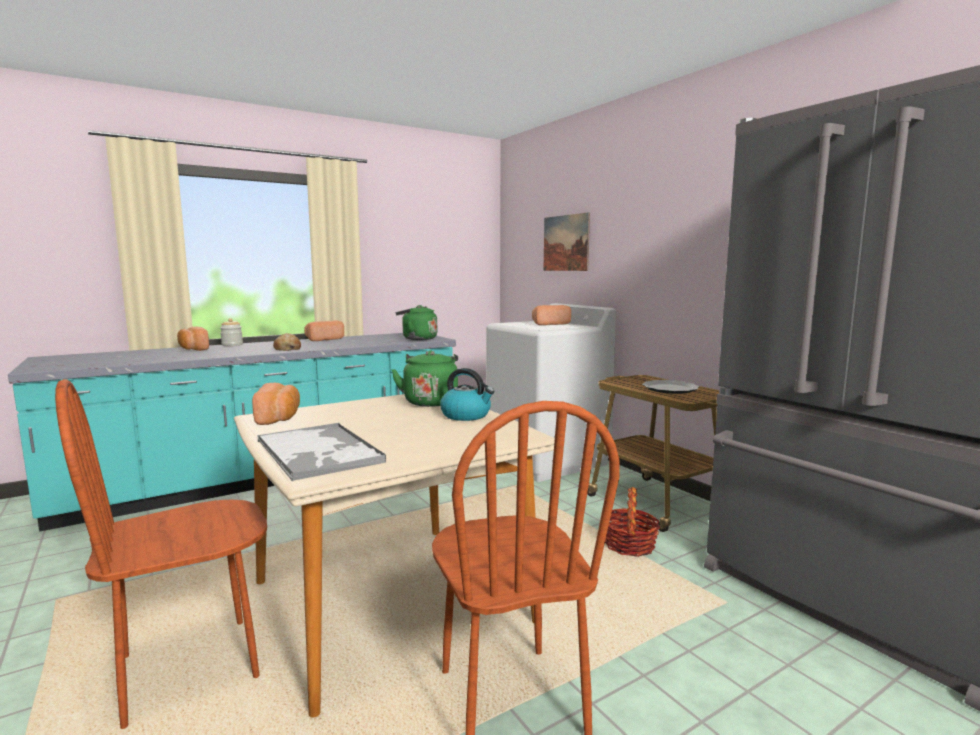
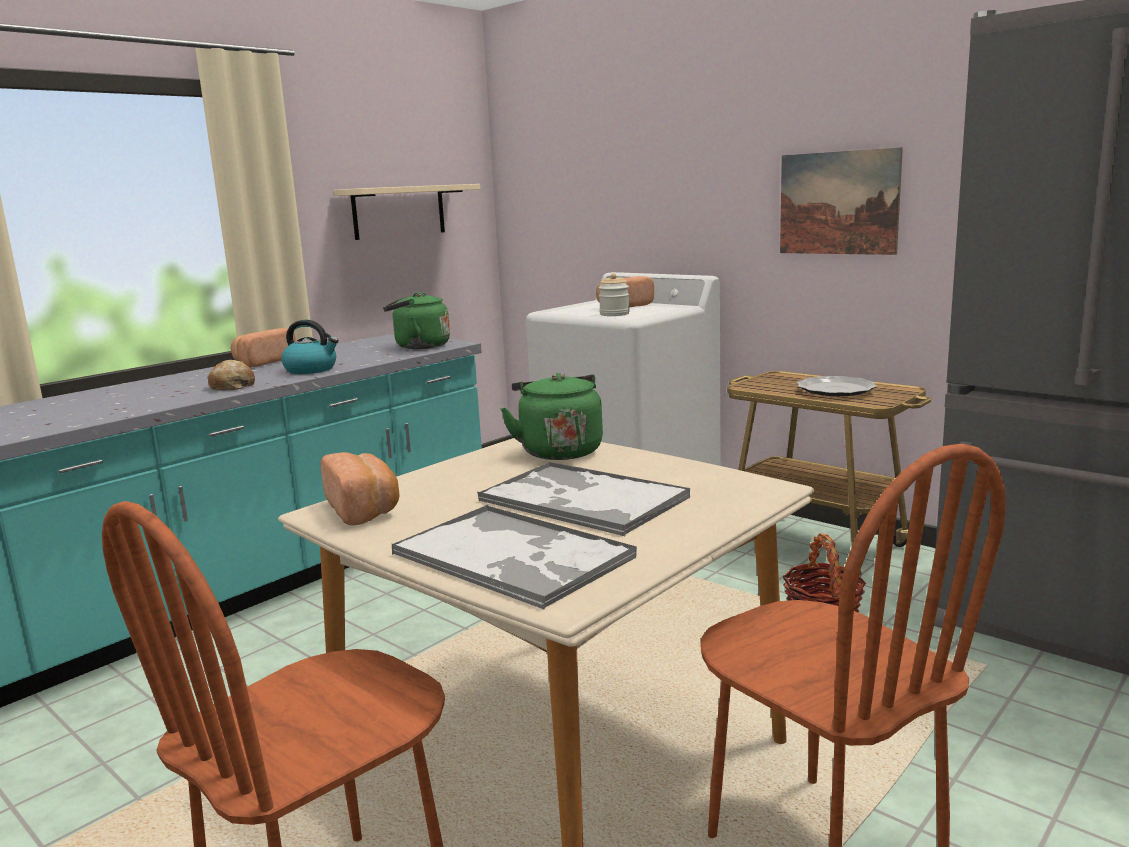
camera: 15 degrees left, 5 degrees up
(193, 349) = (56, 404): bread -> none
(232, 345) = (116, 388): jar -> jar (614, 314)
(403, 428) = (581, 499): none -> tray
(432, 258) = (399, 211): none -> beige shelf
(466, 415) = (643, 467): kettle -> kettle (312, 369)
(566, 243) = (620, 179): picture -> picture (838, 203)

